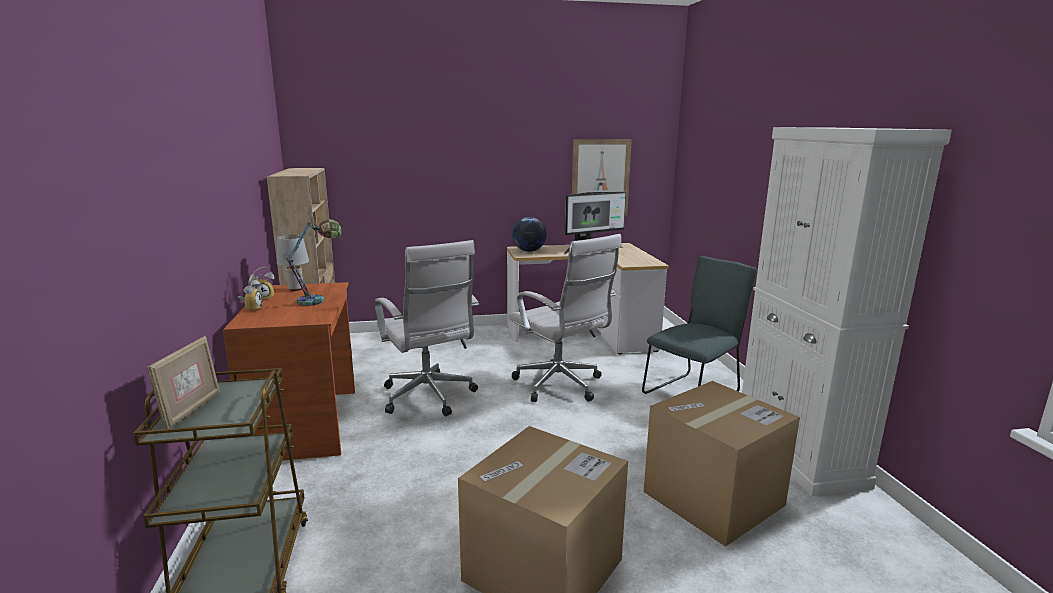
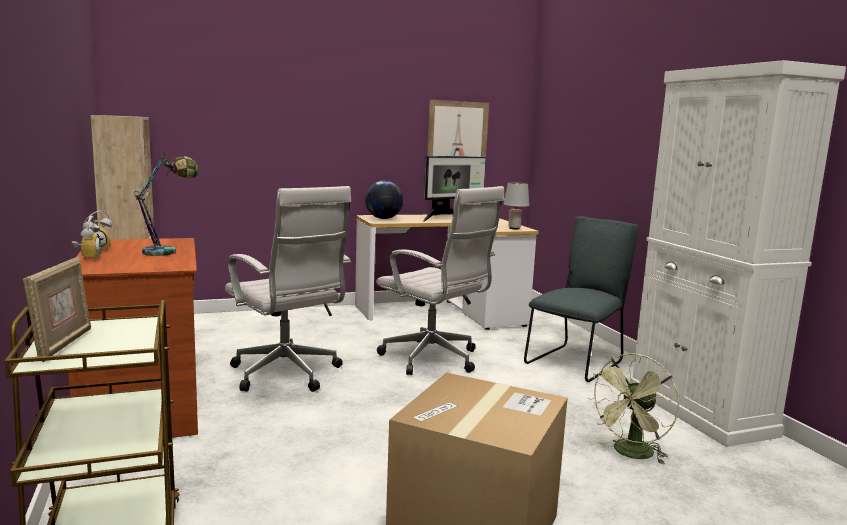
camera: 10 degrees left, 5 degrees down
(296, 289) = (133, 242): grey table lamp -> grey table lamp (514, 228)
(713, 498) = (630, 454): cardboard box -> green fan

